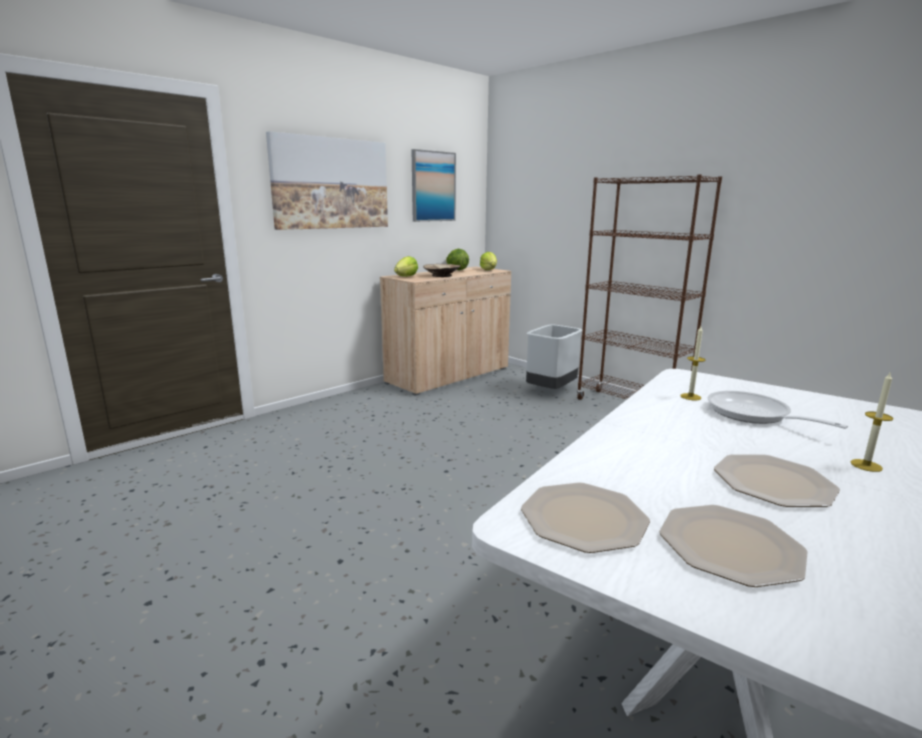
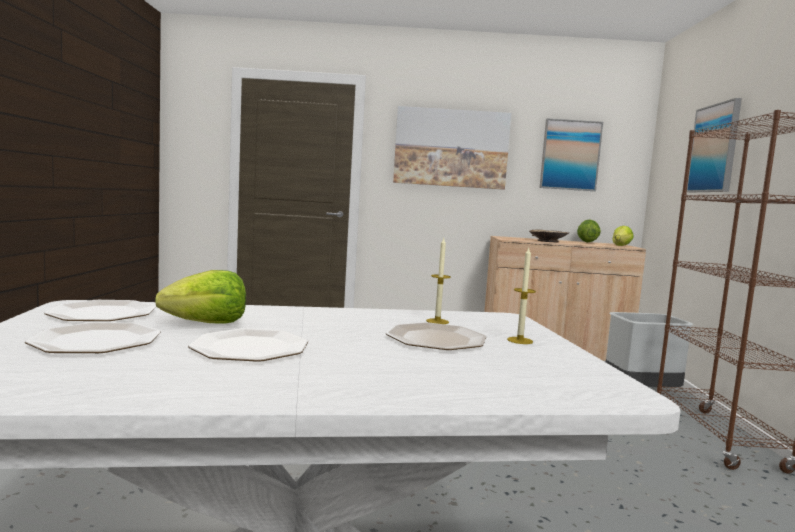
camera: 45 degrees right, 10 degrees down
(406, 276) = (511, 238): lettuce -> lettuce (207, 323)
(573, 185) = (714, 148): none -> picture
(753, 415) = (435, 339): frying pan -> plate
(866, 465) = (364, 375): candle -> candle (520, 340)

